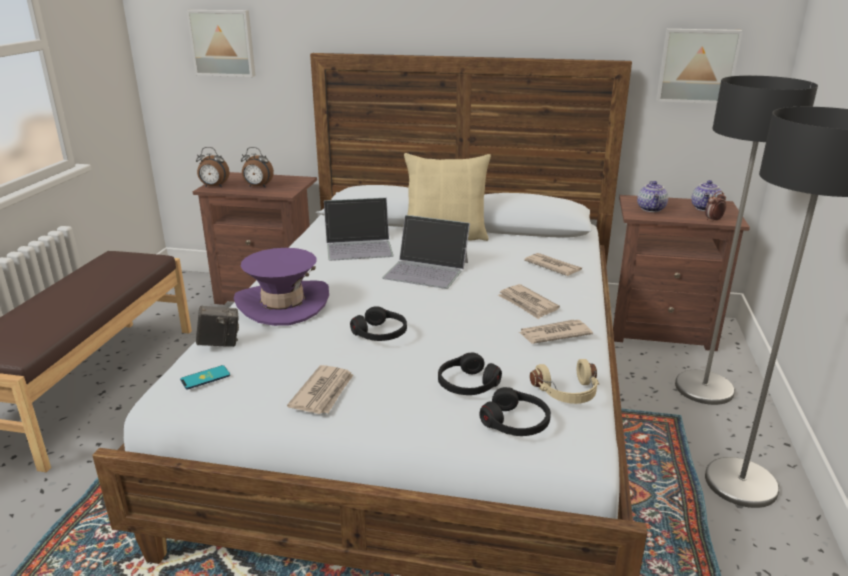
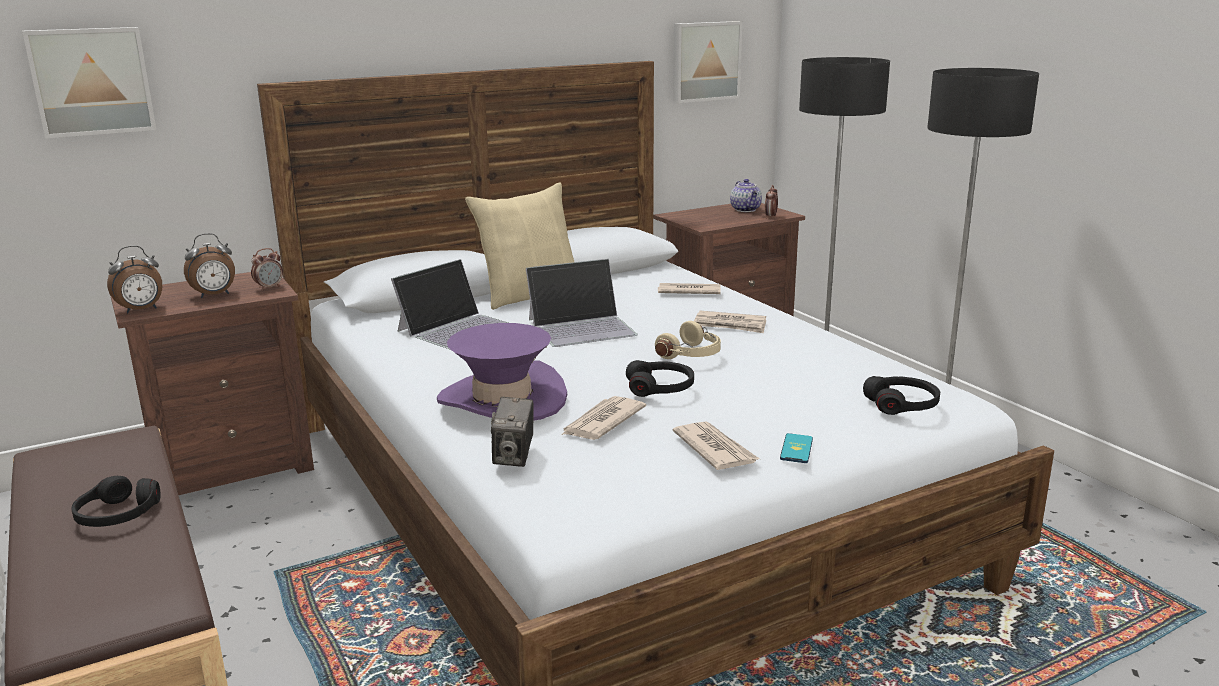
camera: 40 degrees left, 5 degrees down
(205, 378) = (575, 486): phone -> phone (796, 449)
(219, 343) = (514, 457): camera -> camera turned 150 degrees clockwise
(289, 189) = (269, 288): none -> alarm clock
(467, 384) = (813, 396): black headphones -> black headphones (117, 515)
(553, 334) = (797, 339): newspaper -> newspaper (602, 422)
(568, 393) = (892, 373): beige headphones -> beige headphones (692, 355)
(651, 209) = (706, 219): teapot -> none

